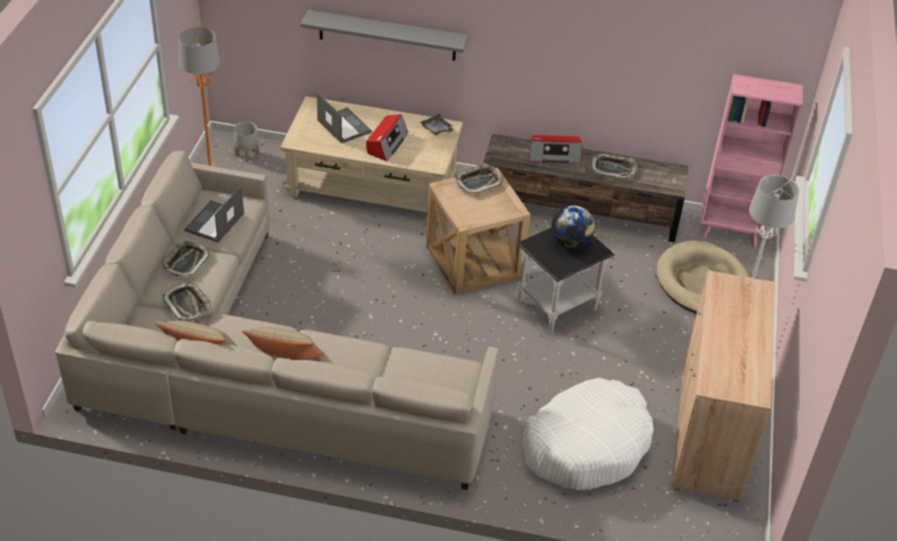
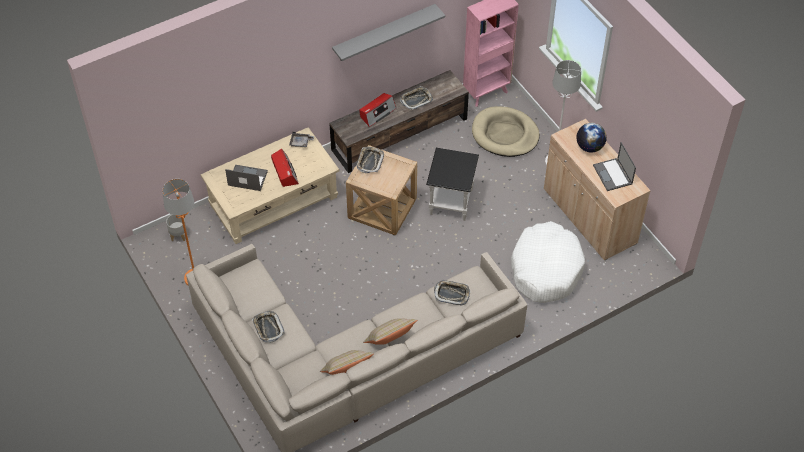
camera: 40 degrees left, 10 degrees up
(187, 304) = (301, 351): tray -> tray (452, 294)
(214, 222) = (252, 293): laptop -> laptop (613, 175)
(387, 35) = (250, 106): grey shelf -> grey shelf (384, 33)
(570, 243) = (452, 164): globe -> globe (590, 147)

